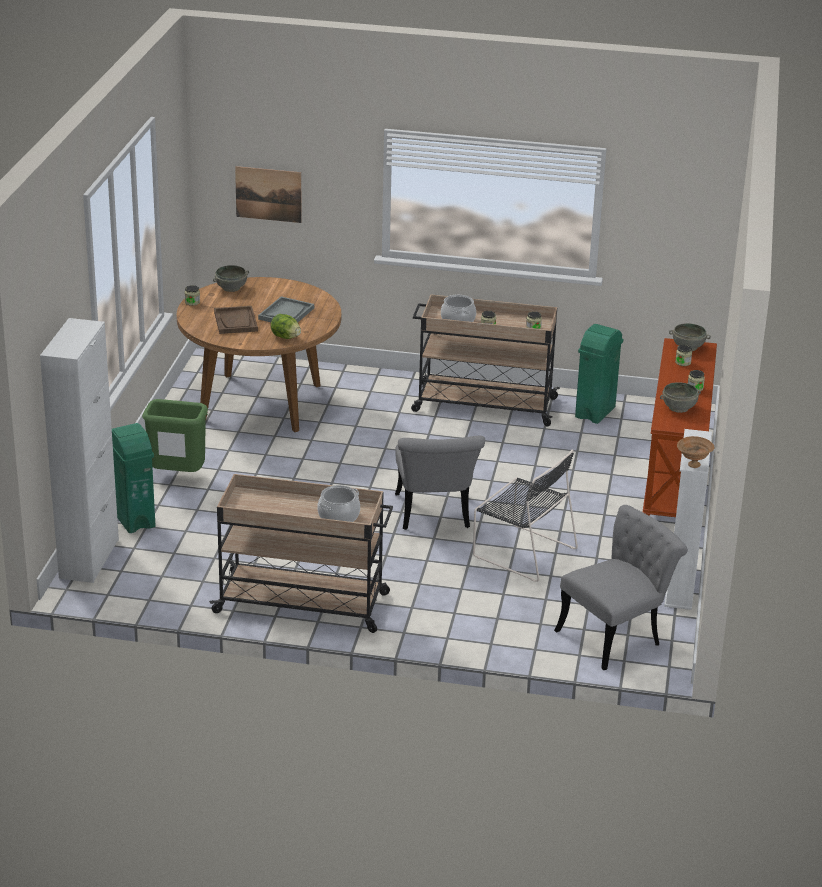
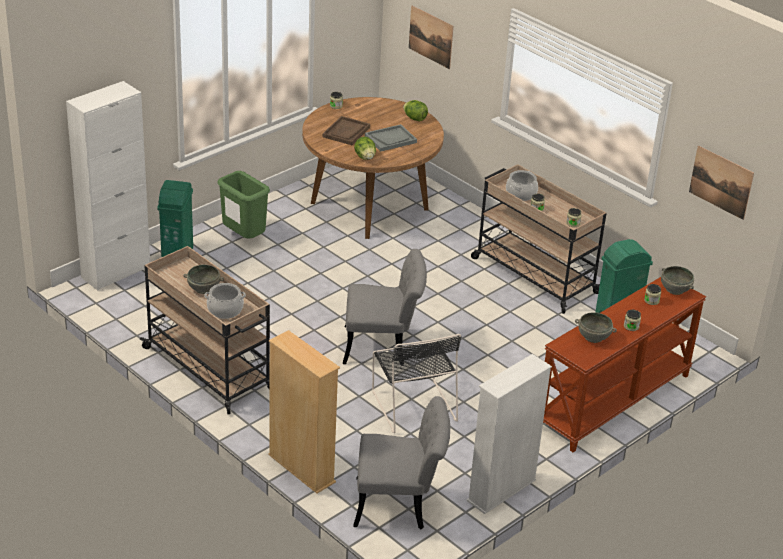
camera: 35 degrees right, 5 degrees up
(231, 287) = (378, 105): grey bowl -> grey bowl (204, 288)
(282, 288) = (415, 118): none -> lettuce
(434, 516) = (383, 346): grey chair -> grey chair turned 120 degrees counterclockwise
(498, 646) = (301, 469): none -> beige bookcase
(679, 231) = (721, 182): none -> picture
(693, 465) = (494, 386): brown bowl -> none

